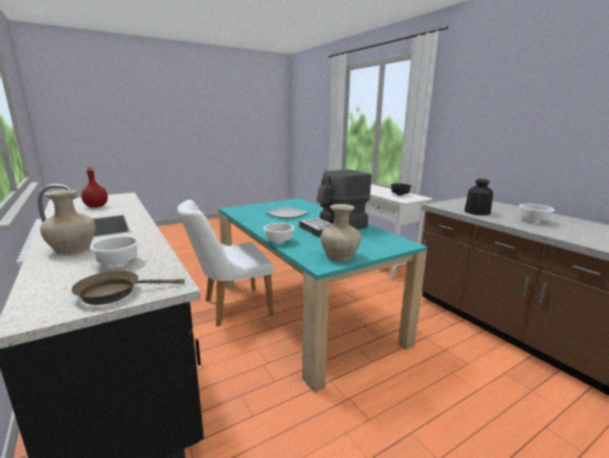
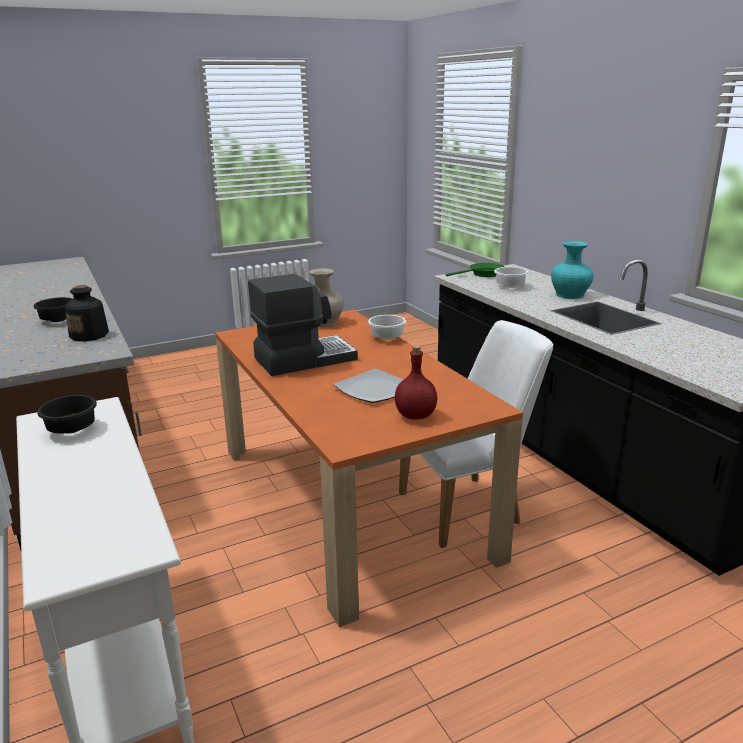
camera: 175 degrees left, 5 degrees up
(72, 249) = (569, 295): beige vase -> turquoise vase
(96, 206) = (695, 350): red bottle -> red bottle (415, 415)
(115, 293) = (483, 274): brown frying pan -> green frying pan
(305, 310) = (349, 499): turquoise dining table -> orange dining table
(532, 221) = (59, 320): white bowl -> black bowl

